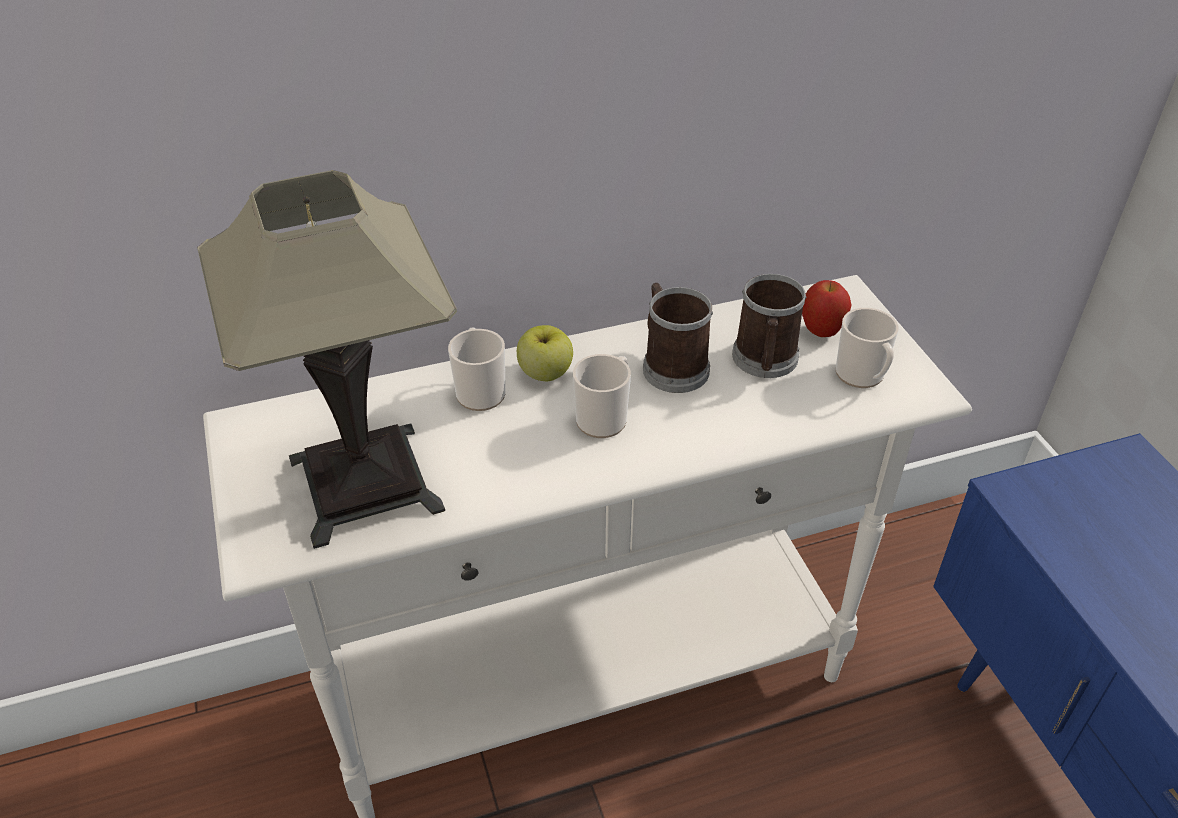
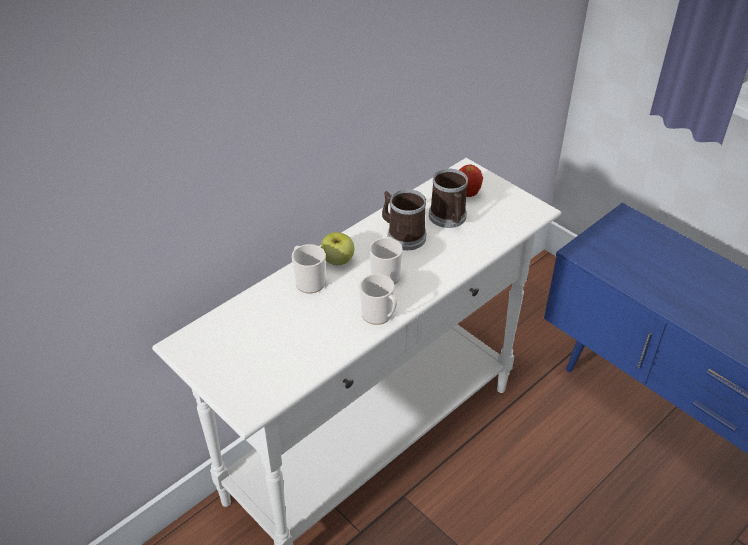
camera: 25 degrees left, 0 degrees up
(366, 484) = (281, 351): table lamp -> none
(862, 376) = (502, 211): mug -> mug (379, 315)

